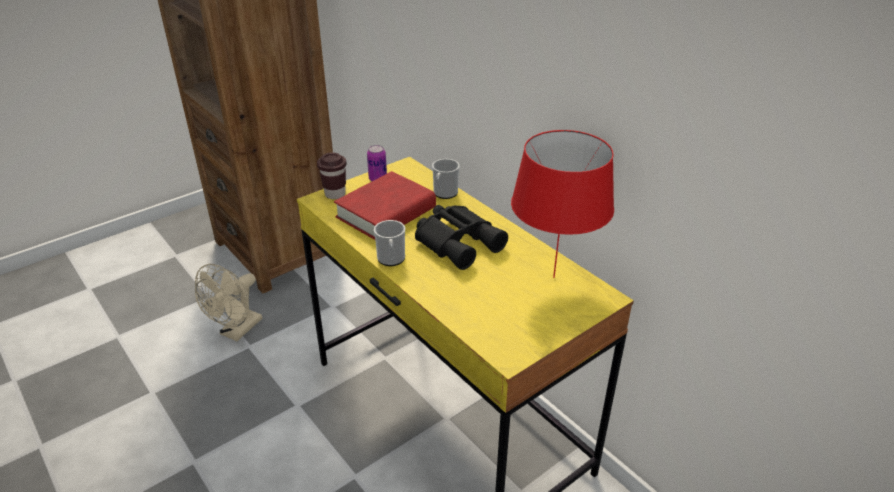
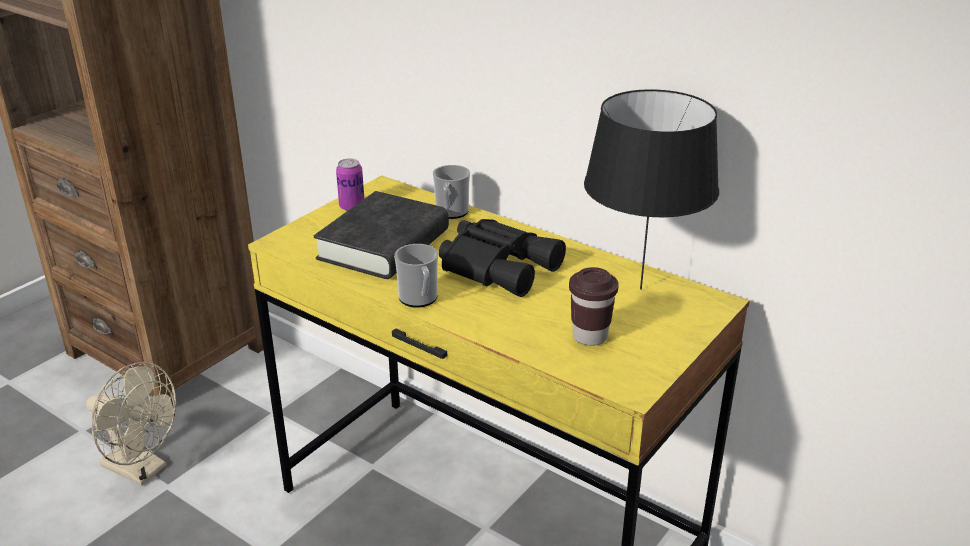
camera: 15 degrees left, 5 degrees down
(237, 331) = (142, 469): beige fan -> beige fan turned 75 degrees counterclockwise
(335, 194) = (301, 232): brown cup -> brown cup (590, 336)
(386, 213) = (384, 245): red book -> black book
(552, 277) = (639, 289): red table lamp -> black table lamp

